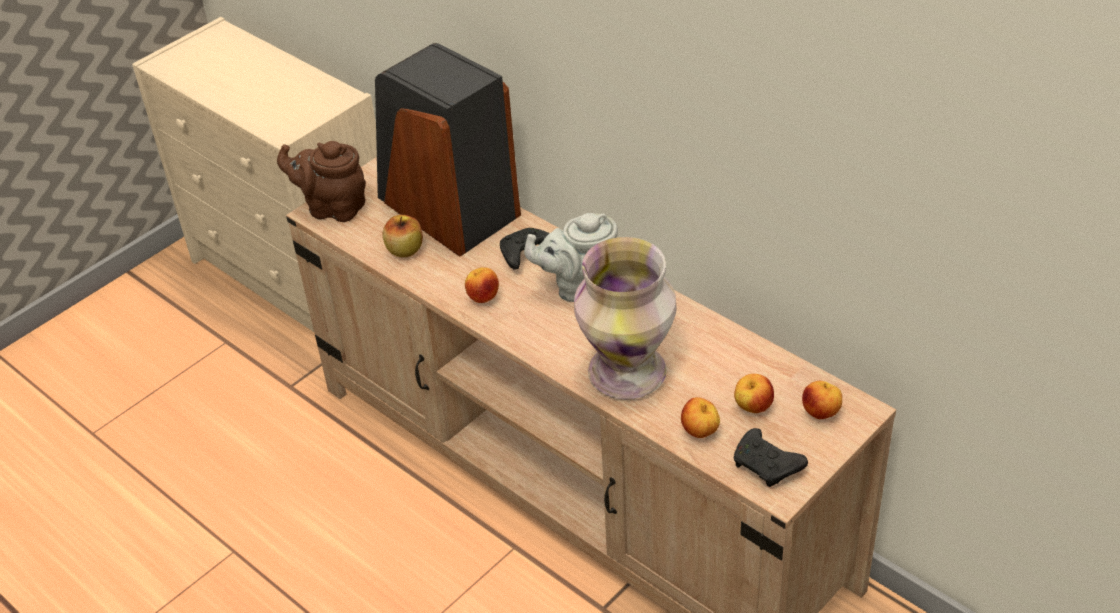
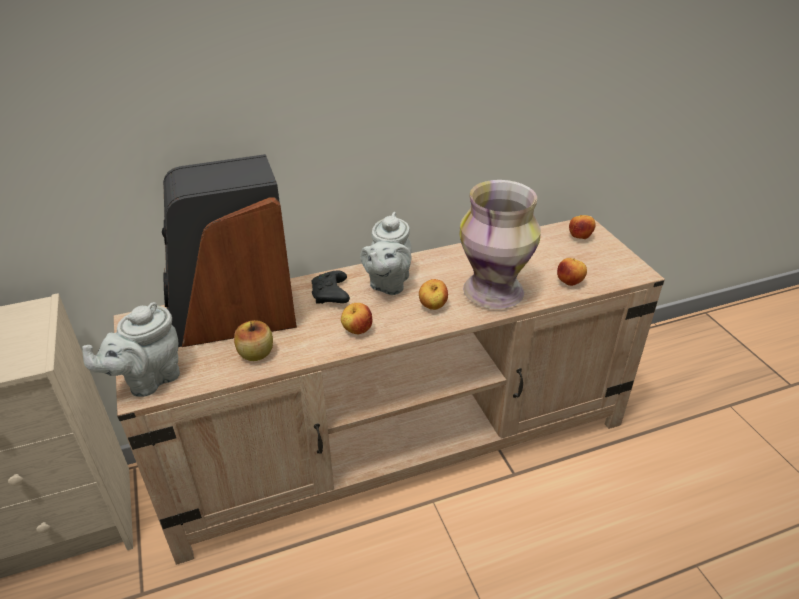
camera: 65 degrees left, 5 degrees down
(332, 208) = (148, 380): brown teapot -> grey teapot
(752, 407) = (559, 257): apple -> apple (432, 307)
(767, 466) = (614, 269): black game controller -> none

